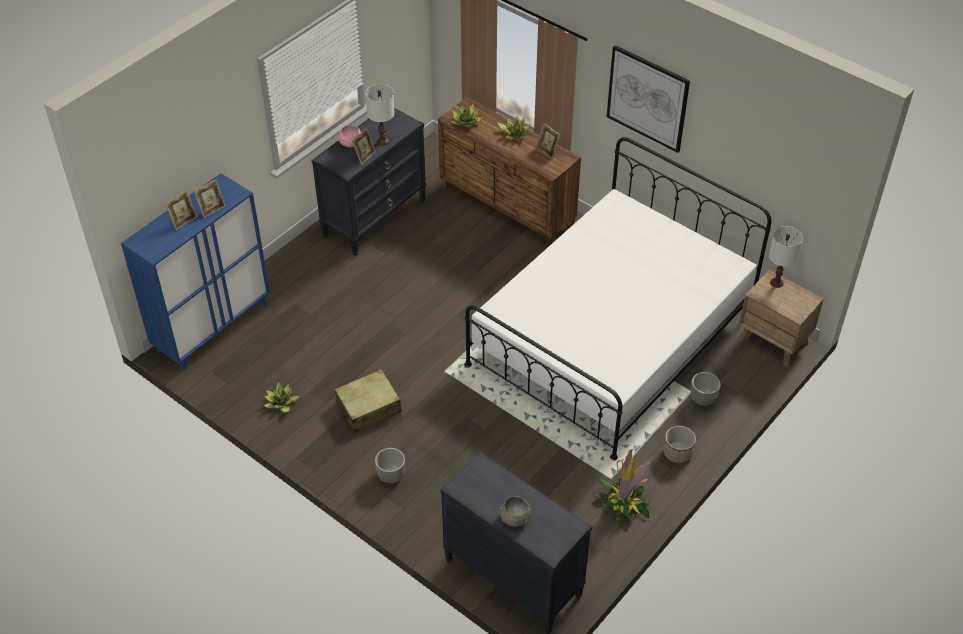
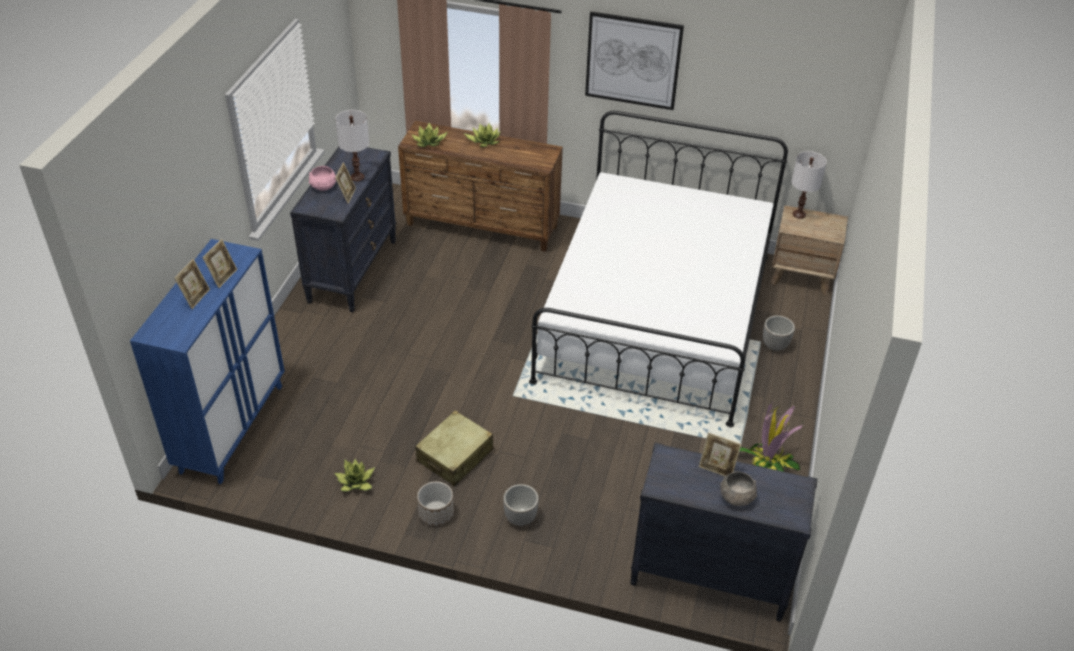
camera: 25 degrees left, 5 degrees down
(547, 151) = (527, 149): picture frame -> picture frame (717, 468)
(677, 453) = (785, 401): planter -> planter (436, 514)

